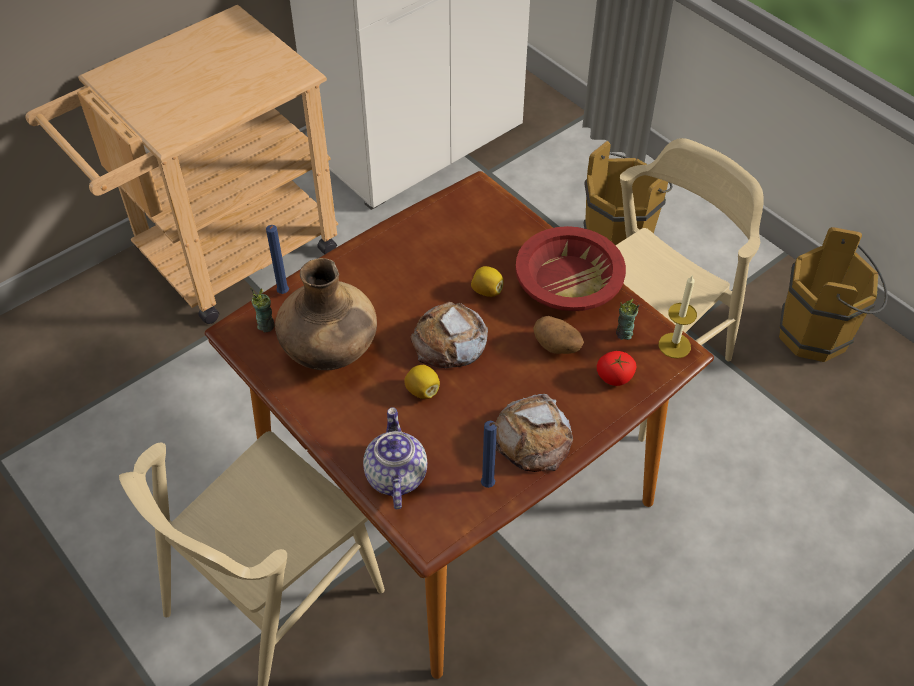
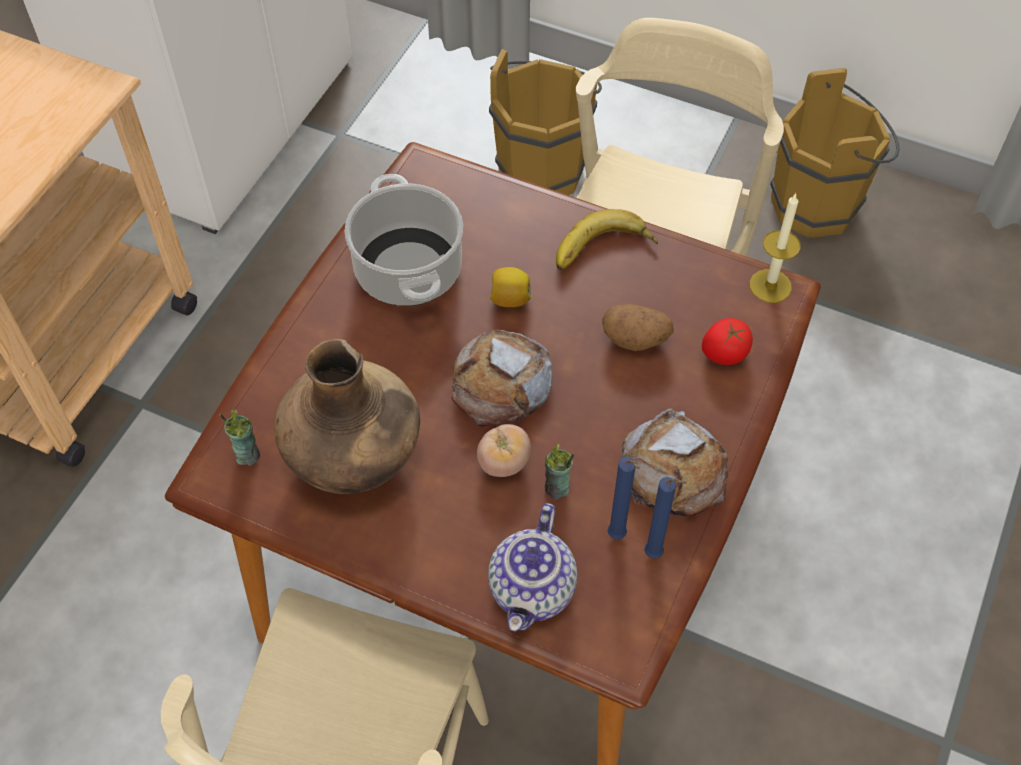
camera: 25 degrees left, 5 degrees up
(283, 294) = (246, 403): blue candle -> blue candle (618, 537)
(395, 475) = (533, 591): teapot -> teapot turned 135 degrees counterclockwise
(422, 390) = (503, 463): lemon -> tomato
(431, 250) = (409, 271): none -> cooking pot
(568, 283) = (603, 252): red bowl -> banana
(624, 334) = (705, 293): cup -> cup (557, 489)

